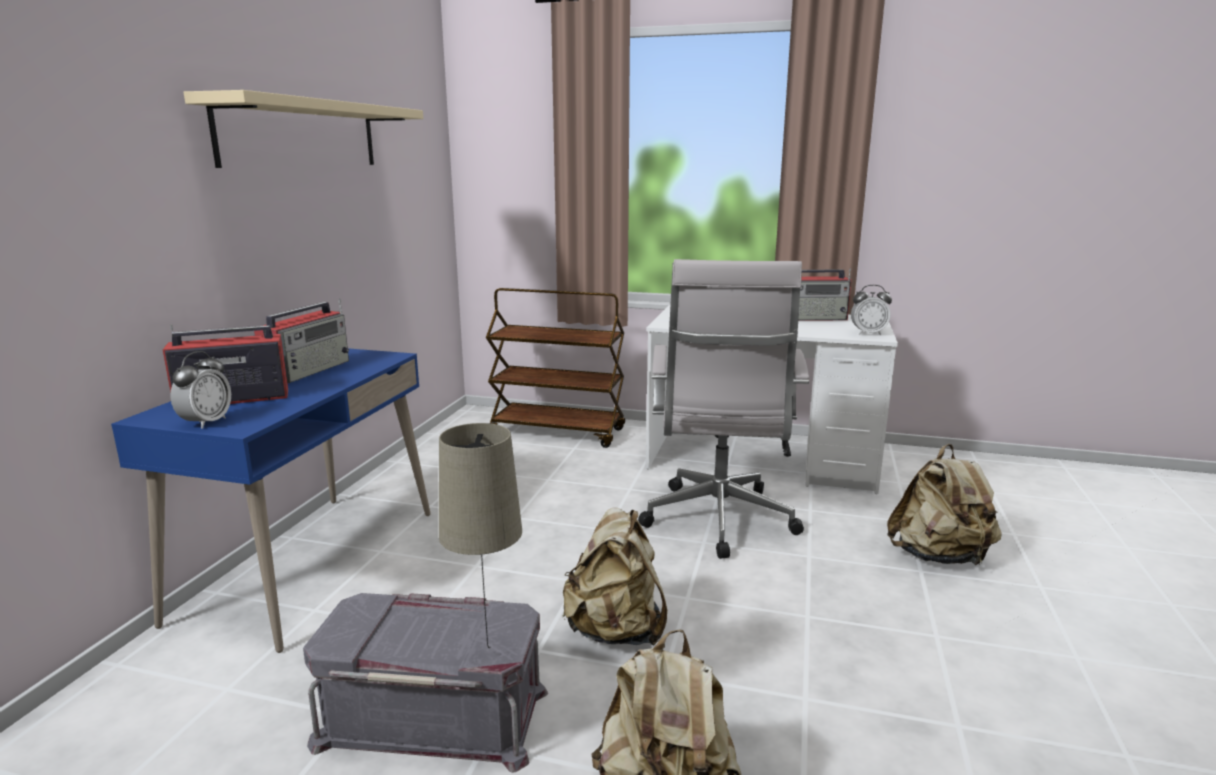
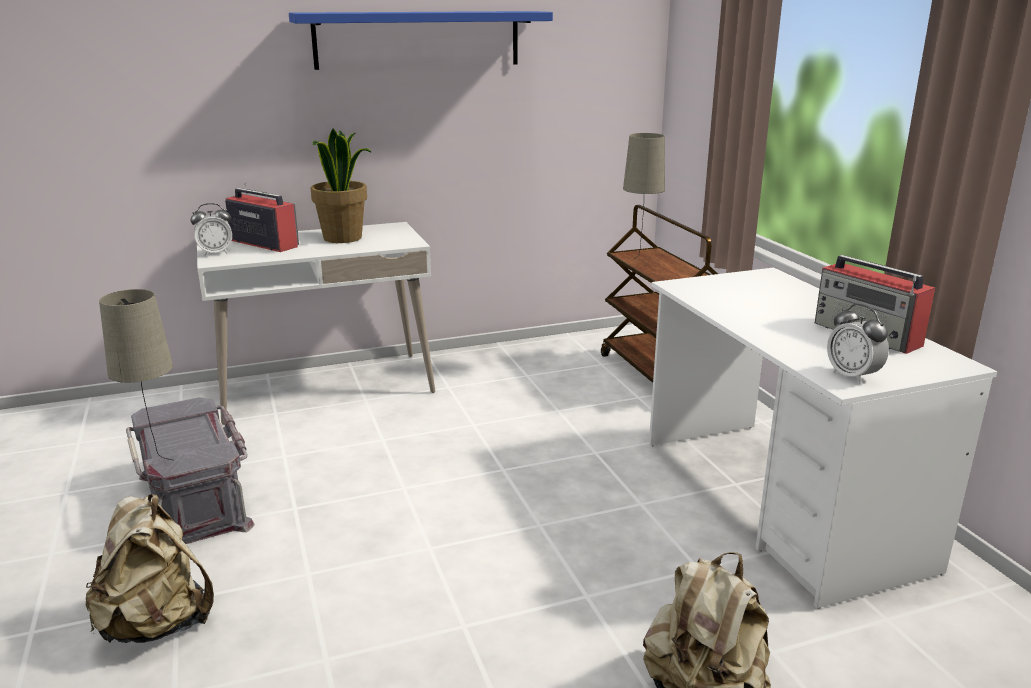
camera: 55 degrees right, 5 degrees up
(301, 134) = (418, 39): beige shelf -> blue shelf
(308, 371) = (343, 238): radio -> potted plant
(310, 564) = (325, 387): blue desk -> white desk
(527, 335) = (640, 262): none -> beige table lamp
(616, 631) = (346, 531): beige backpack -> none
(718, 522) = (590, 520): white office chair -> none

